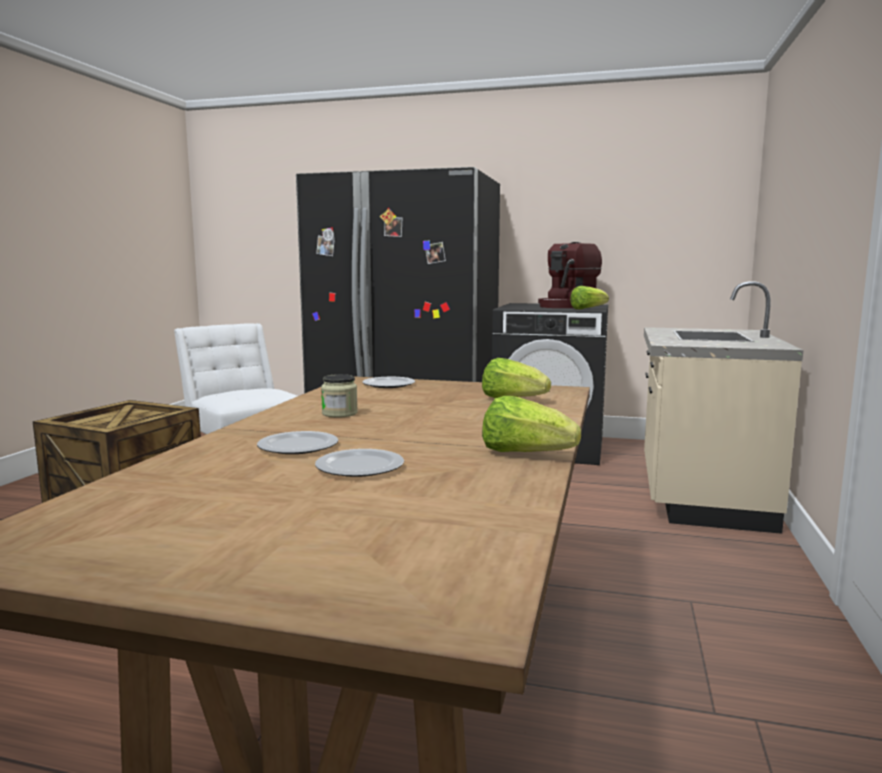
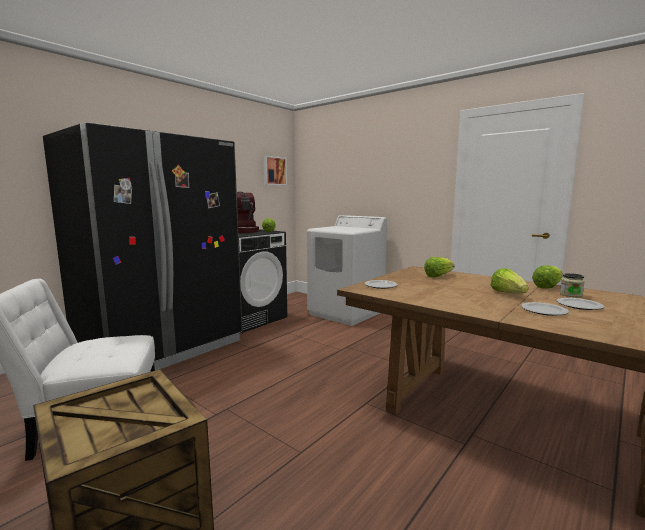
camera: 65 degrees left, 0 degrees up
(339, 413) = (464, 299): jar -> jar (571, 295)
(411, 431) = (508, 294): none -> lettuce
(694, 201) = (274, 171): none -> picture
(700, 495) = (346, 313): beige counter -> white washing machine

